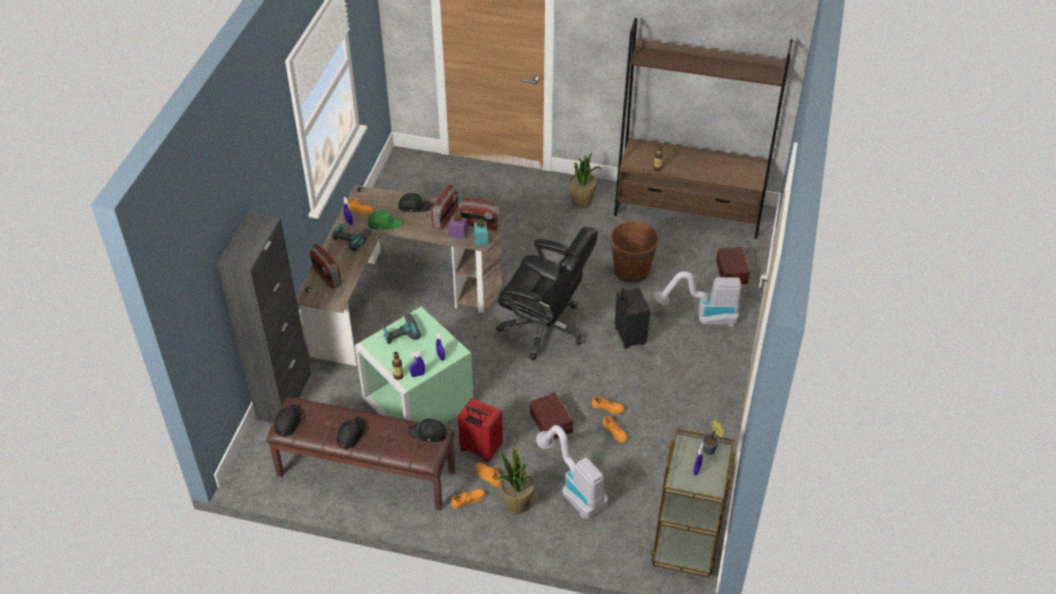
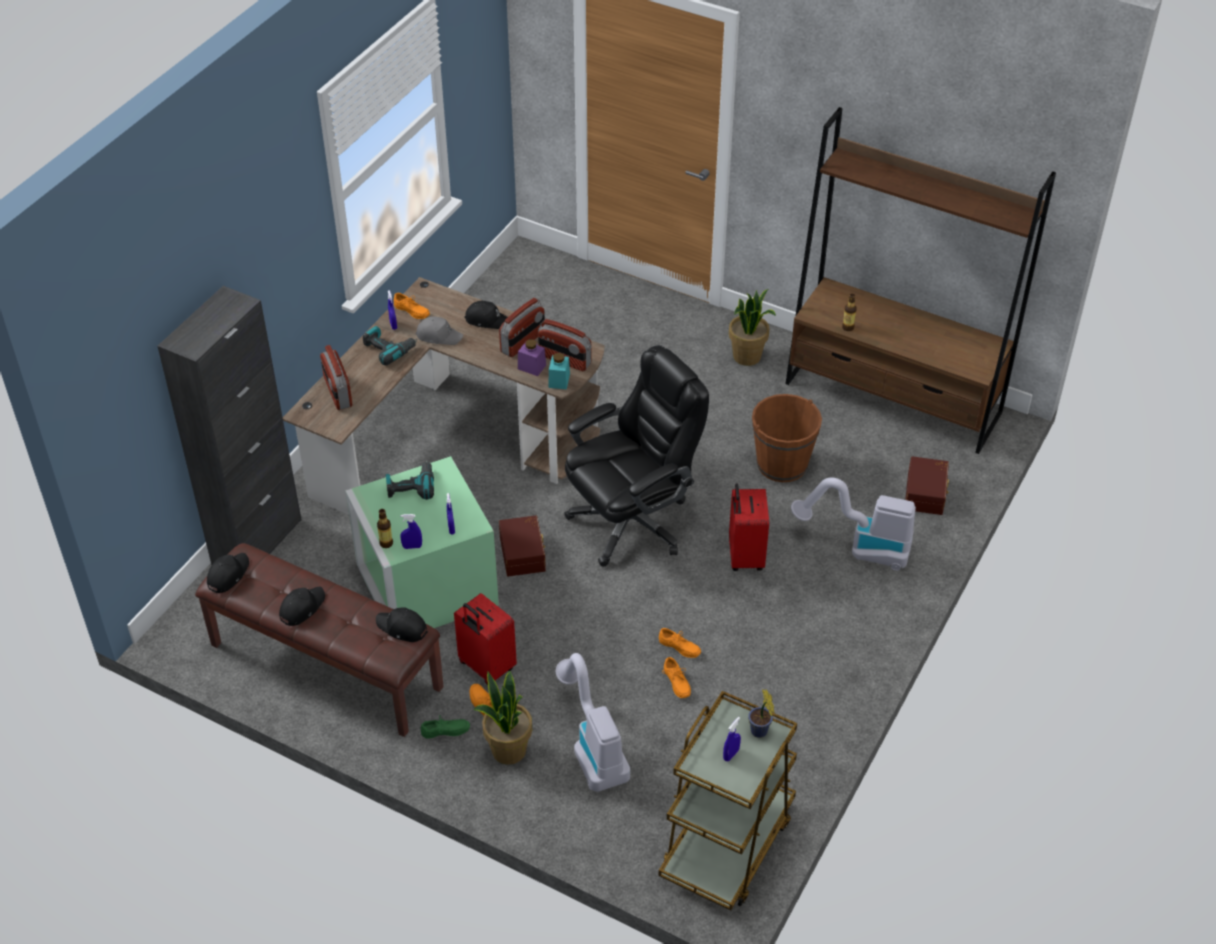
camera: 15 degrees right, 0 degrees up
(384, 223) = (439, 335): green cap -> grey cap
(468, 501) = (446, 732): orange shoe -> green shoe
(544, 328) = (632, 521): black office chair -> black office chair turned 75 degrees counterclockwise
(552, 422) = (596, 650): brown storage box -> brown storage box (524, 553)
(629, 337) = (744, 556): black suitcase -> red suitcase

